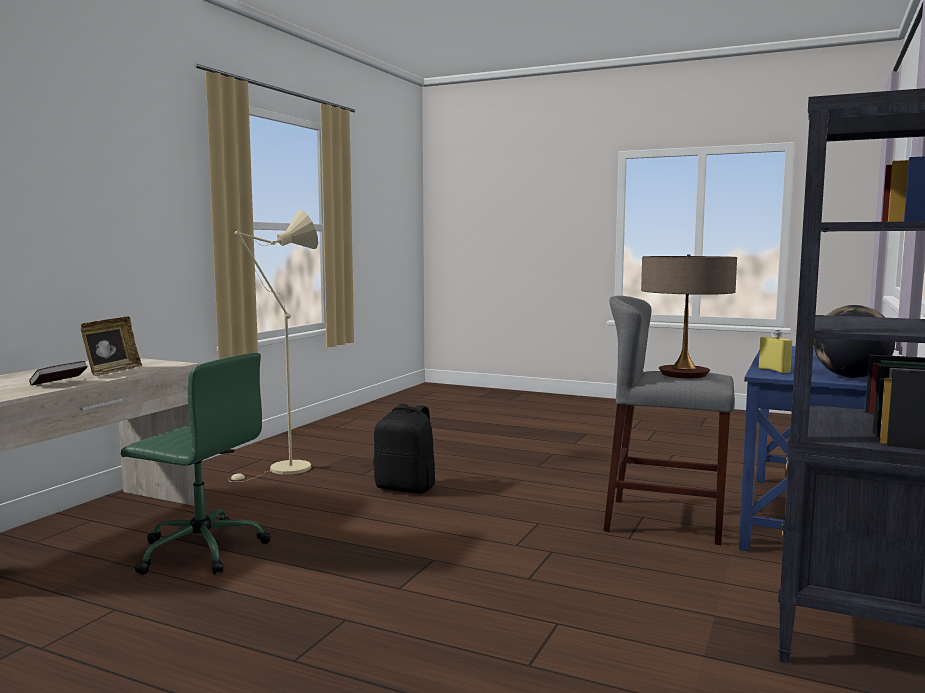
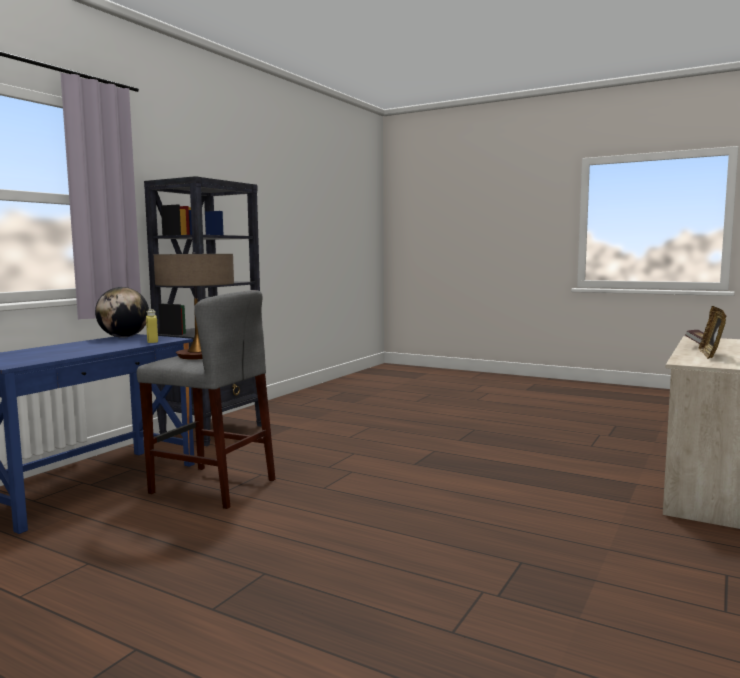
camera: 175 degrees left, 0 degrees up
(200, 550) = (593, 473): green office chair -> none
(283, 470) = (647, 576): beige floor lamp -> none
(406, 488) = (451, 533): black backpack -> none

